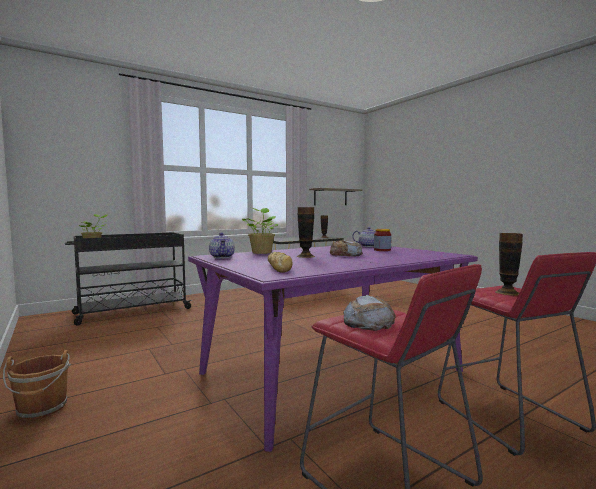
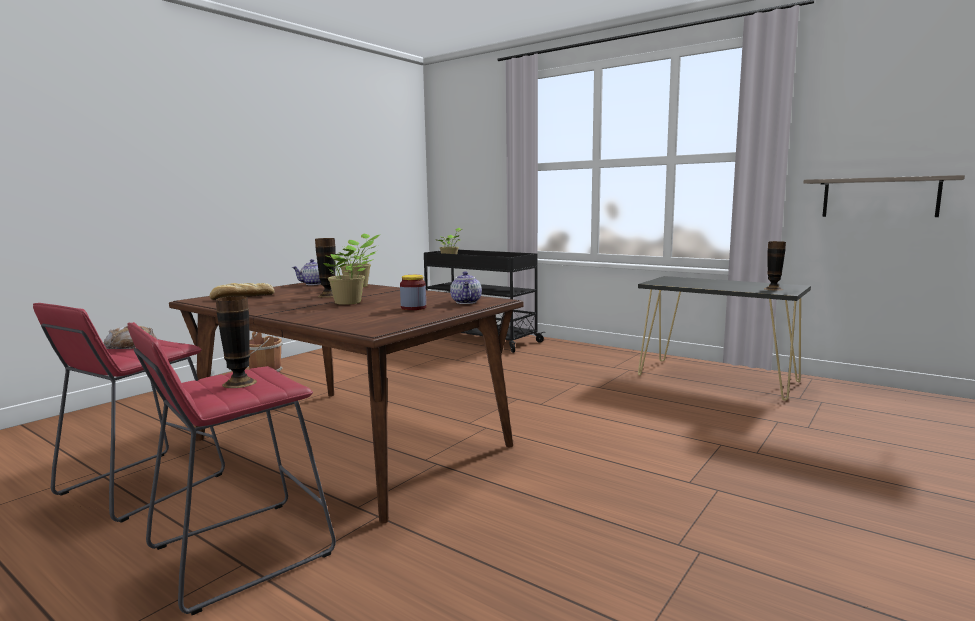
camera: 70 degrees right, 5 degrees up
(332, 371) = (352, 442): purple dining table -> brown dining table
(346, 254) = (350, 302): bread -> potted plant

